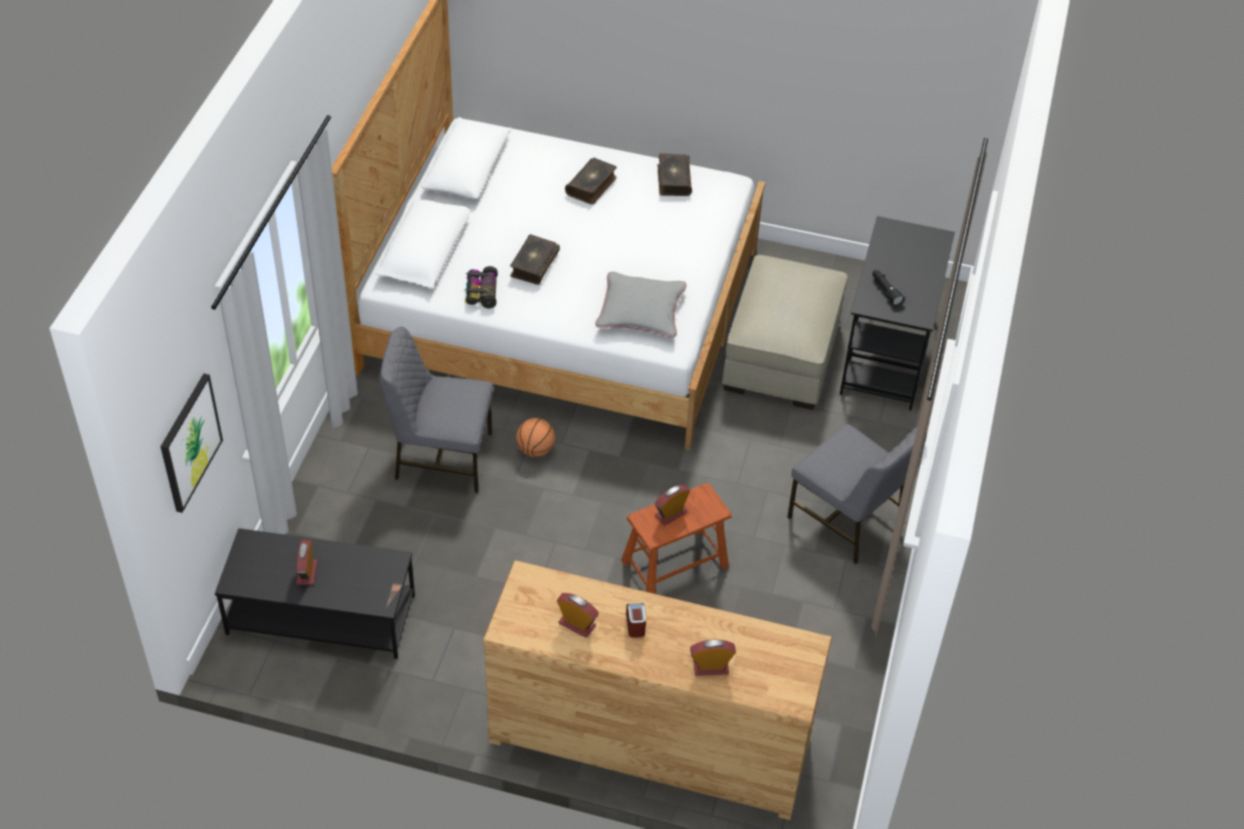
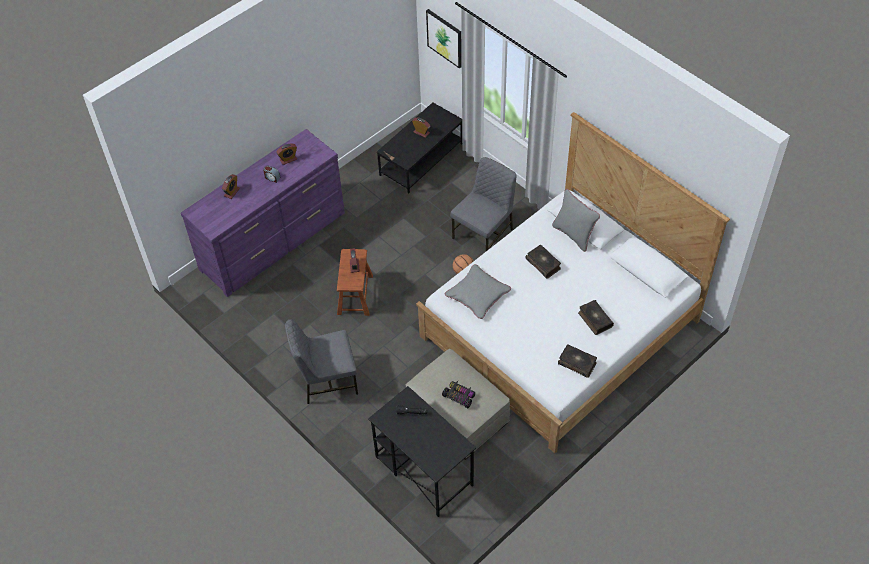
camera: 125 degrees right, 5 degrees up
(453, 254) = (573, 234): none -> grey pillow
(481, 292) = (537, 234): toy car -> toy car (459, 396)
(649, 738) = (274, 241): brown dresser -> purple dresser

